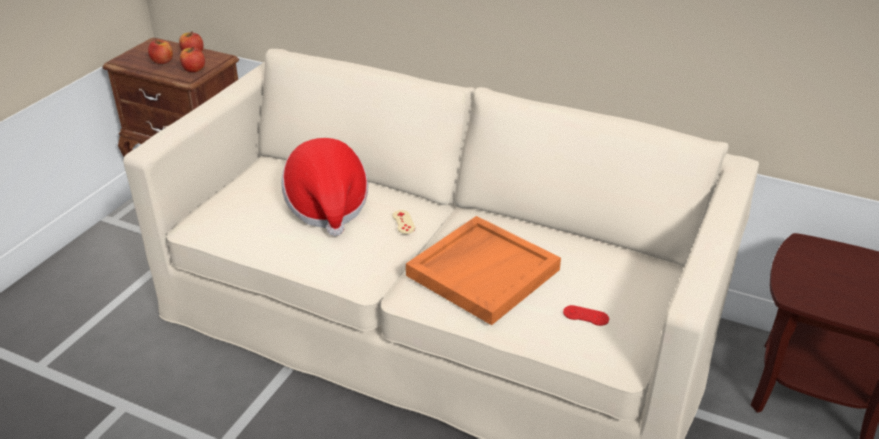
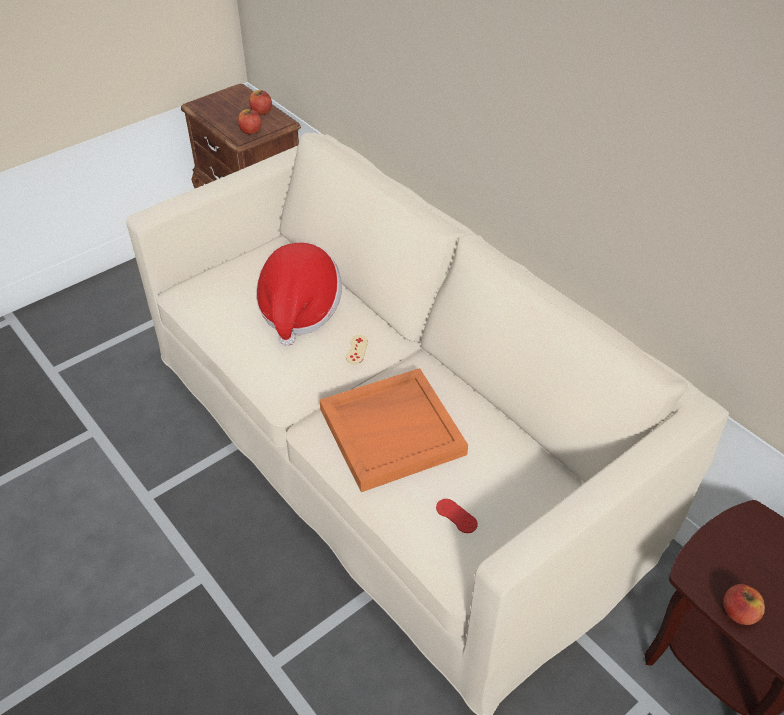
camera: 25 degrees right, 10 degrees up
(162, 61) = (230, 114): apple -> apple (739, 612)

